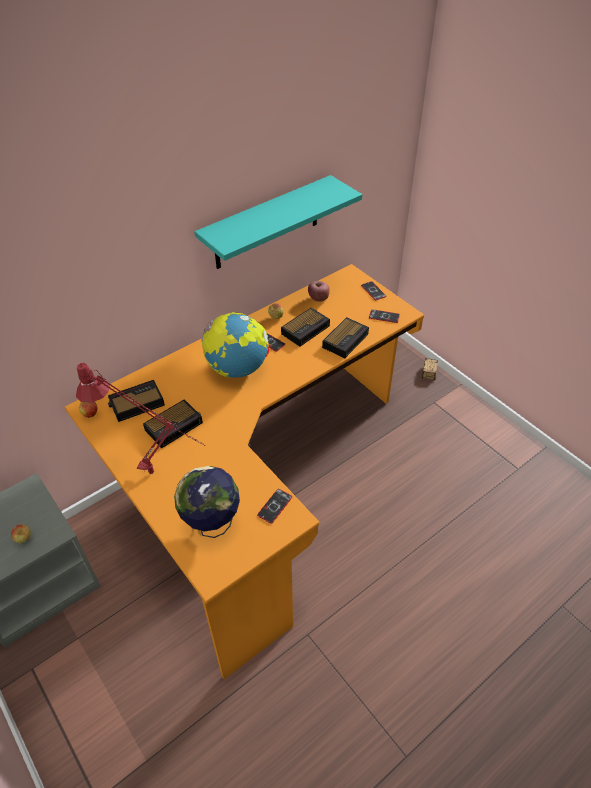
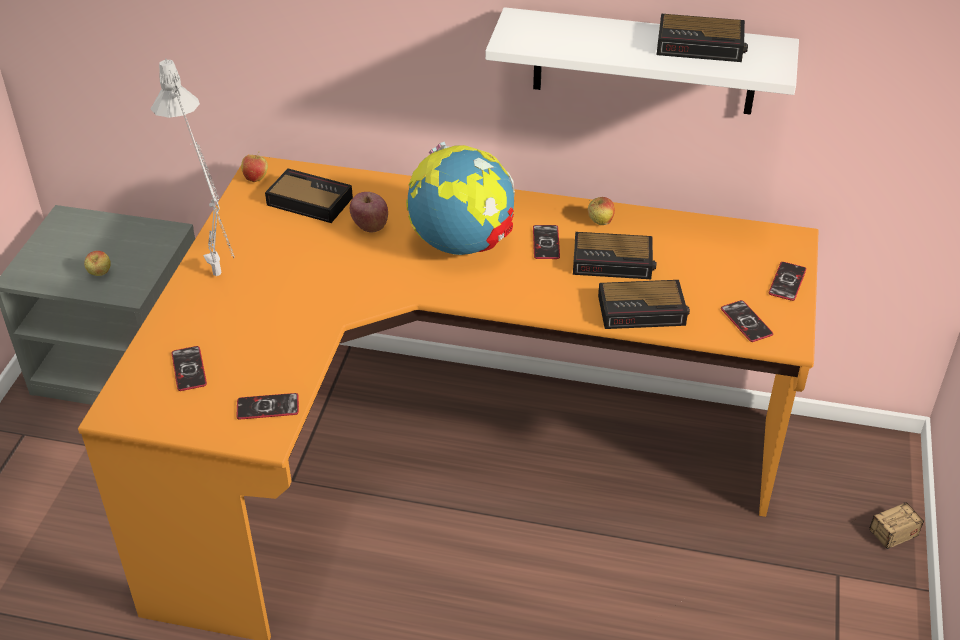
camera: 50 degrees right, 5 degrees down
(159, 474) = (221, 283): red table lamp -> grey table lamp
(175, 426) = (308, 250): alarm clock -> alarm clock (702, 45)
(212, 524) = (189, 369): globe -> phone
(267, 224) = (644, 62): turquoise shelf -> white shelf
(318, 298) = (692, 238): apple -> apple (370, 226)

